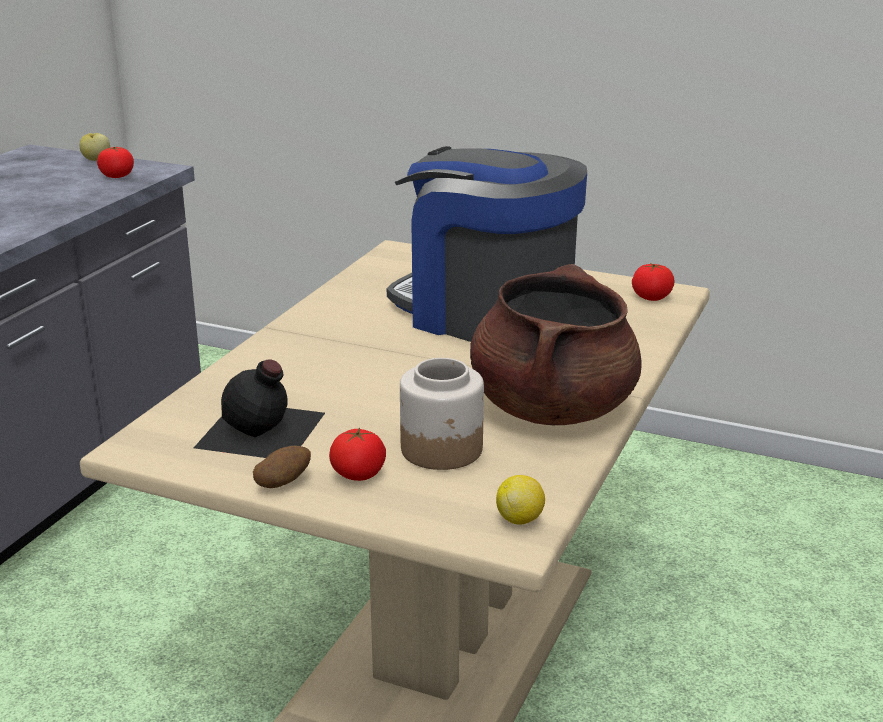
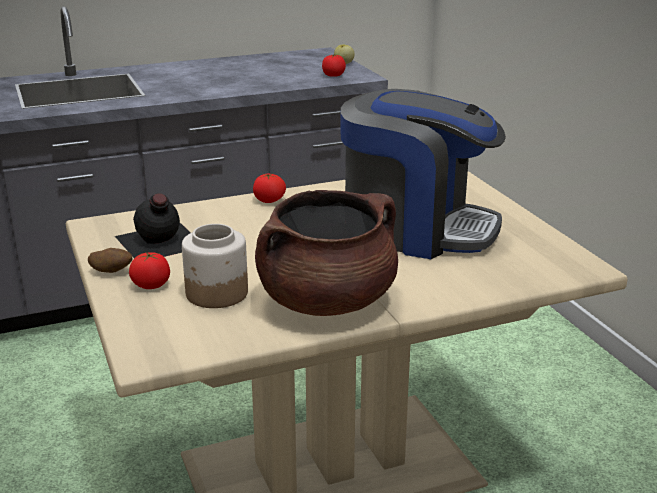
camera: 45 degrees right, 0 degrees up
(485, 313) = (416, 229): coffee machine -> coffee machine turned 120 degrees clockwise
(520, 519) = (170, 350): lemon -> none
(651, 297) = (559, 264): tomato -> tomato (269, 200)

